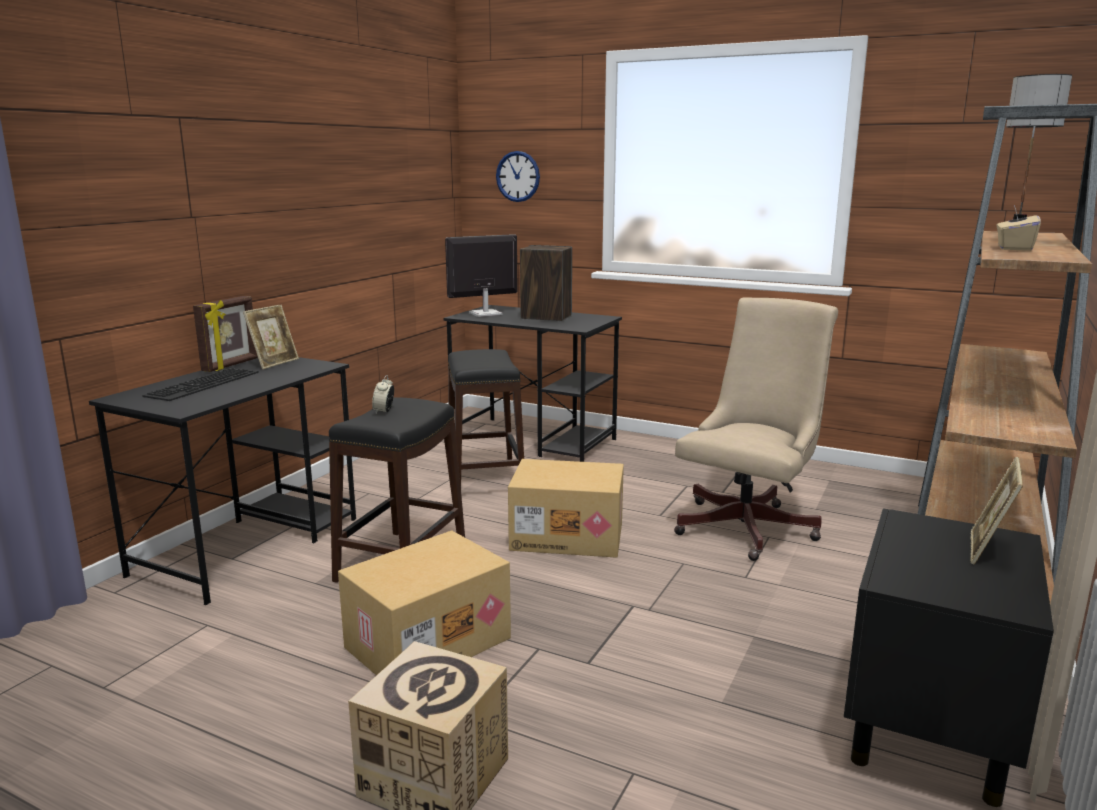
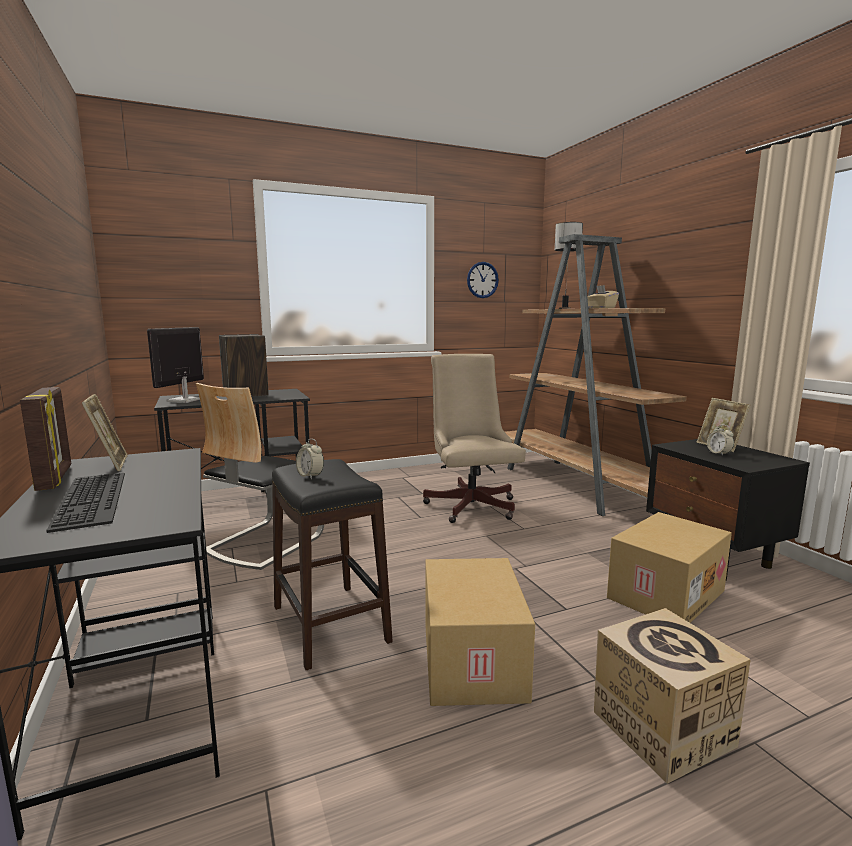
camera: 50 degrees left, 5 degrees down
(484, 480) = (264, 542): black stool -> chair
(518, 176) = (171, 278): wall clock -> wall clock (482, 280)
(568, 536) = (399, 550): cardboard box -> cardboard box (664, 593)
(934, 555) = (719, 453): none -> alarm clock

